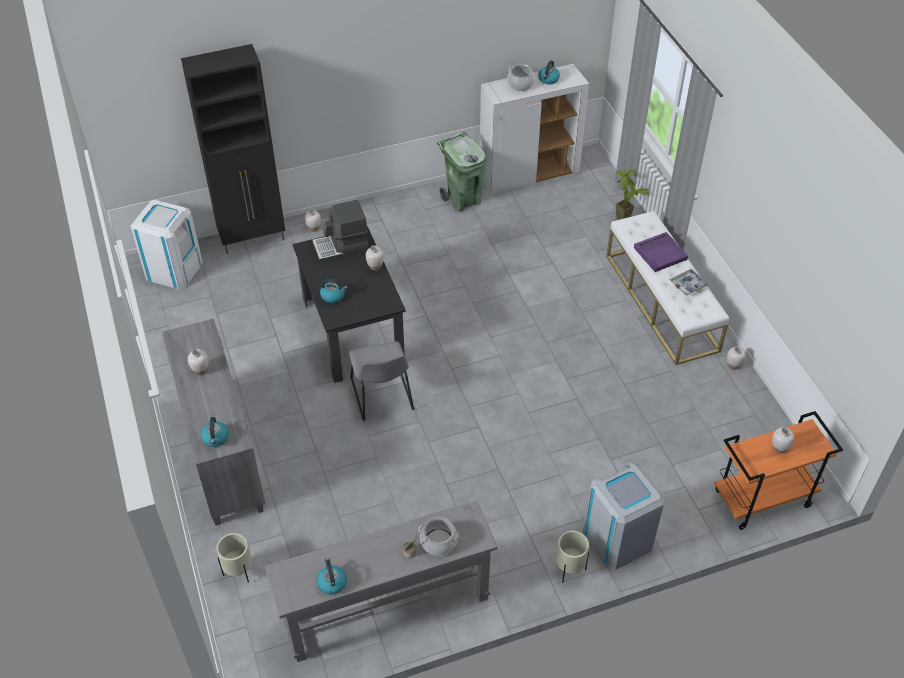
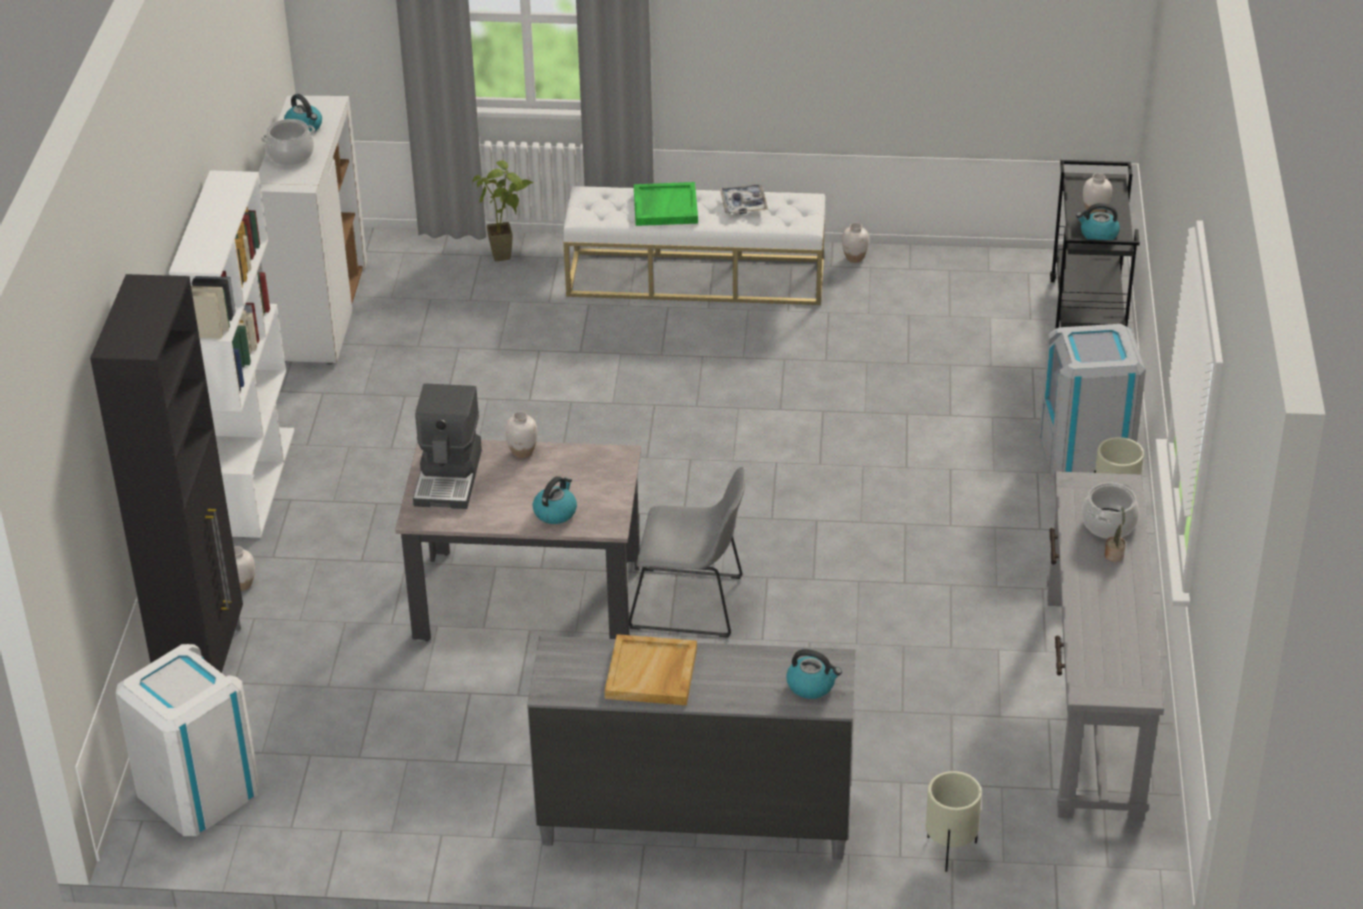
camera: 65 degrees left, 10 degrees down
(200, 370) = (652, 674): white vase -> beige tray
(331, 582) = (1130, 642): kettle -> kettle (1098, 235)
(353, 331) = (528, 600): black dining table -> beige dining table
(388, 202) = (254, 481): none -> white bookcase
(463, 200) = (321, 398): green trash can -> none
(660, 253) = (665, 207): purple tray -> green tray
(762, 500) = (1088, 313): orange cart -> black cart

